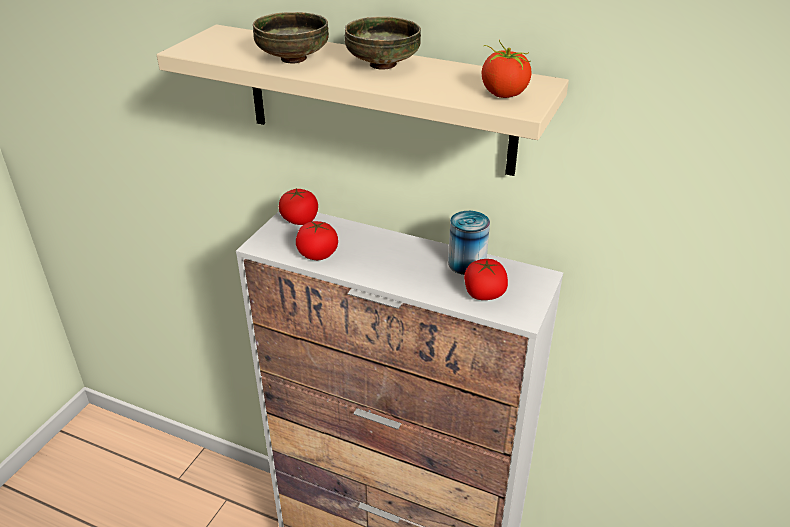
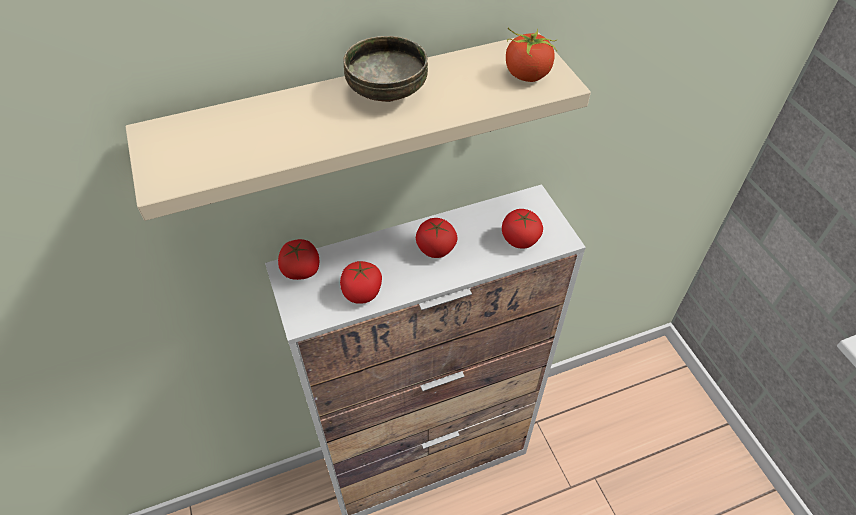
camera: 45 degrees left, 15 degrees up
(292, 59) = (297, 131): bowl -> none
(407, 261) = (435, 248): none -> tomato
(467, 263) = (477, 221): can -> none

